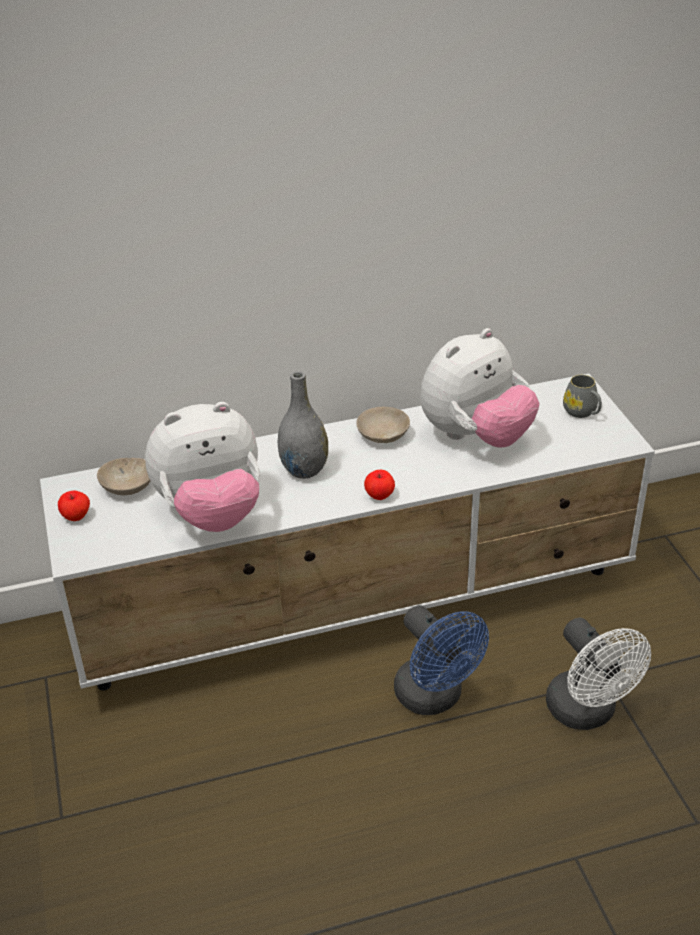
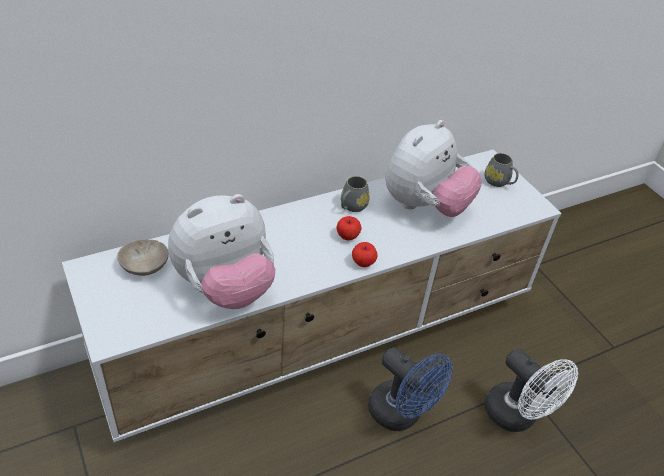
camera: 15 degrees left, 5 degrees up
(76, 516) = (103, 298): apple -> apple (347, 236)
(304, 470) = (295, 242): grey vase -> none
(383, 434) = (351, 207): beige bowl -> grey mug

